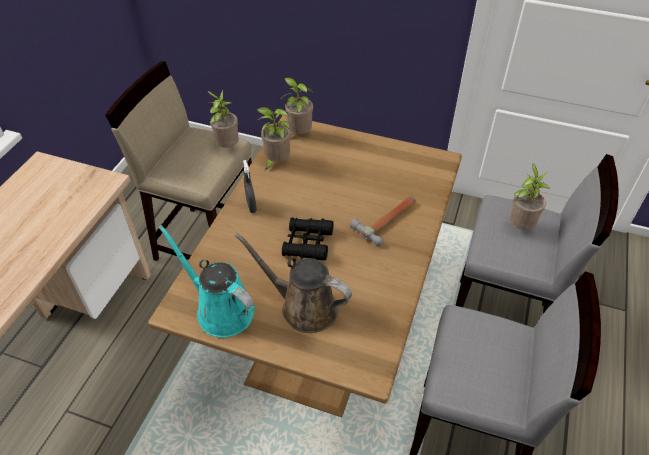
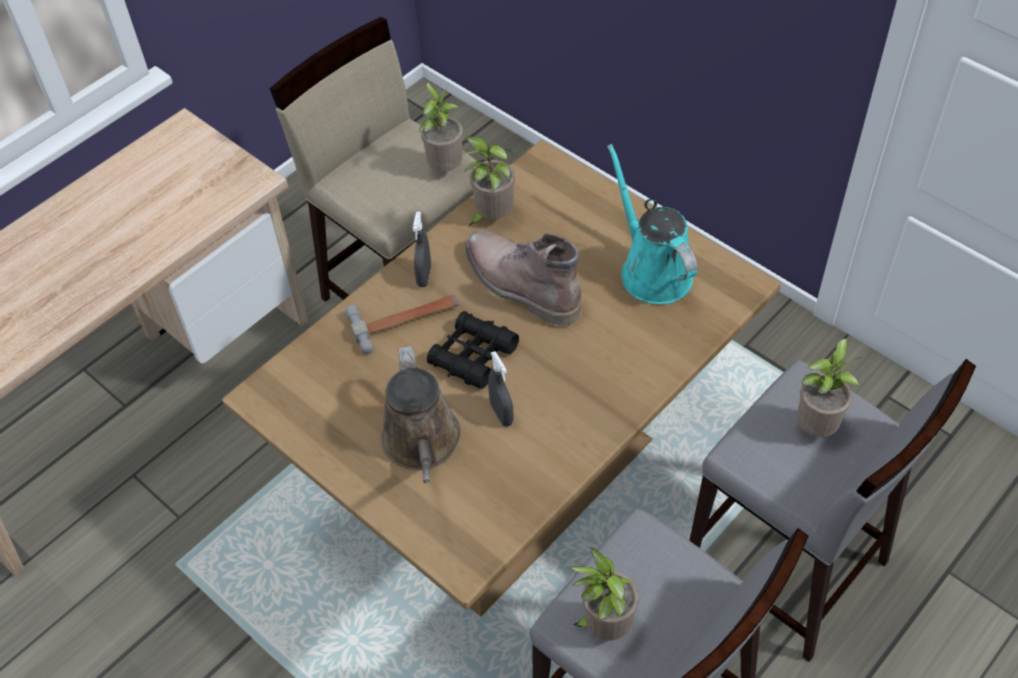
camera: 25 degrees right, 5 degrees up
(220, 309) = (315, 412): turquoise watering can -> turquoise watering can (652, 270)
(298, 135) = (545, 180): potted plant -> potted plant (604, 626)
(304, 306) = (422, 444): brown watering can -> brown watering can turned 150 degrees counterclockwise
(314, 195) = (519, 284): none -> brown boot
(344, 272) = (501, 414): none -> grey spray bottle
(388, 220) = (604, 355): hammer -> hammer (405, 320)

